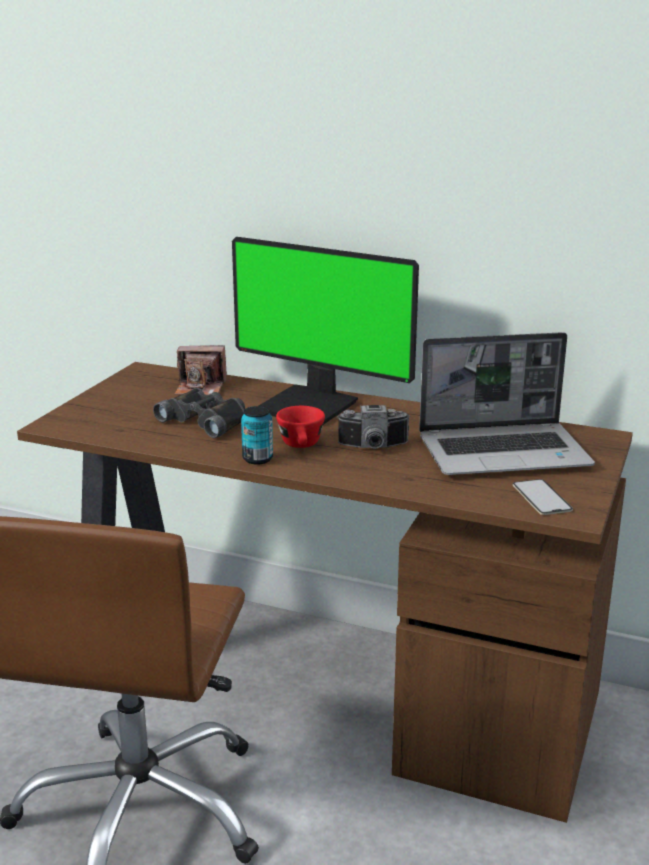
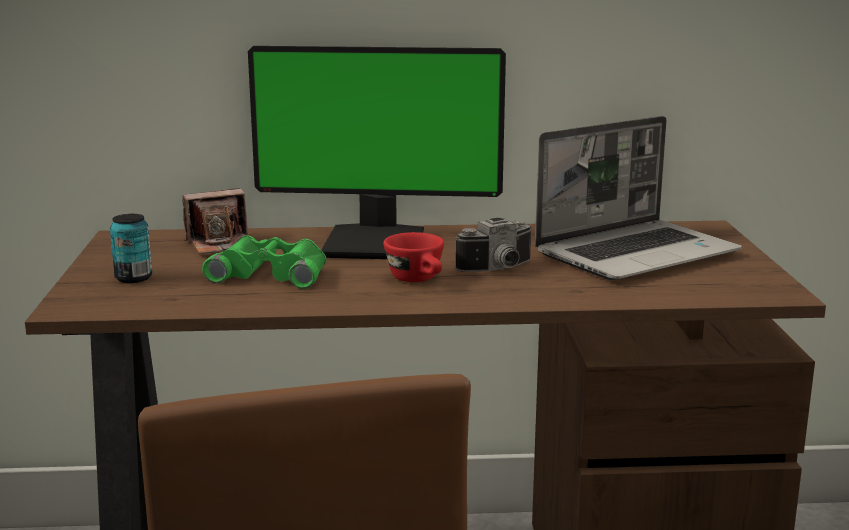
camera: 25 degrees left, 5 degrees down
(206, 420) = (271, 273): black binoculars -> green binoculars
(257, 459) = (386, 300): can -> can (133, 278)
(541, 497) = (729, 284): phone -> none

